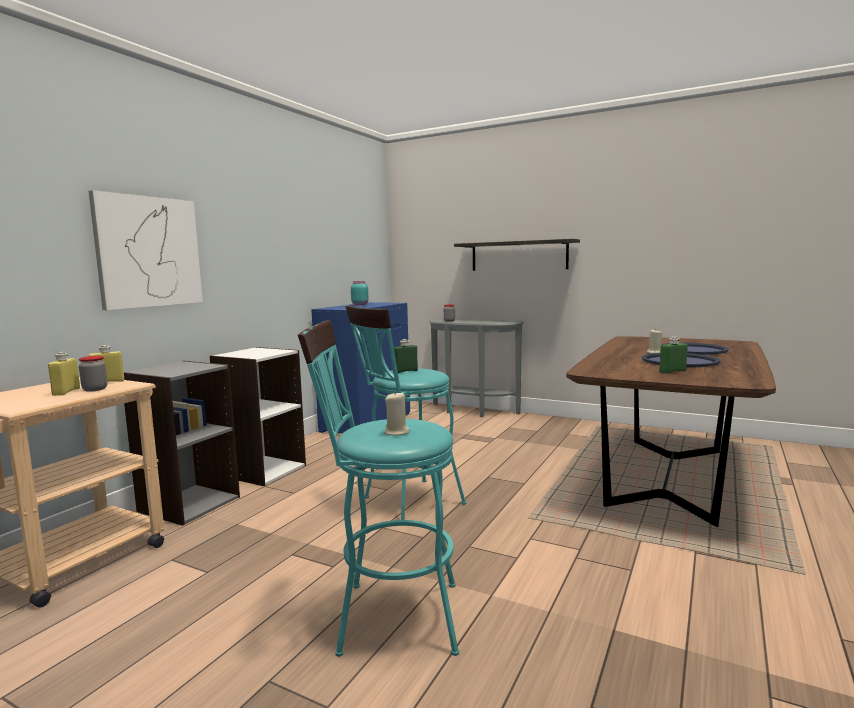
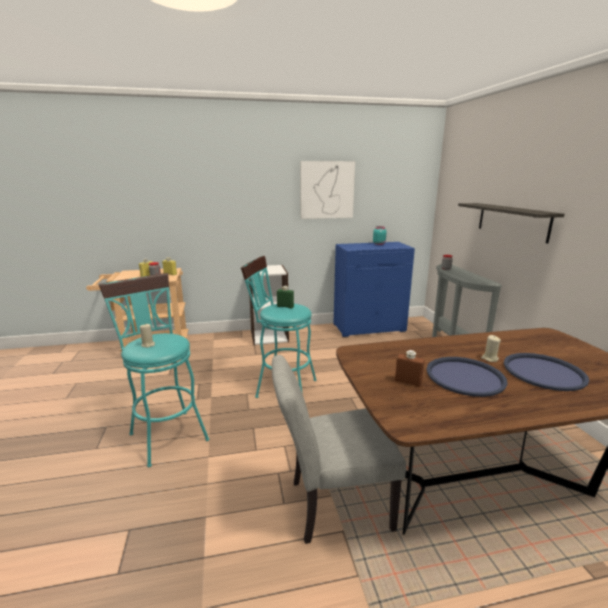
camera: 50 degrees right, 10 degrees up
(149, 252) = (215, 208): picture -> picture (327, 190)
(189, 504) = (218, 340): grey bookcase -> none
(655, 545) = (331, 505): none -> grey chair
(672, 371) = (408, 382): green bottle -> brown bottle

